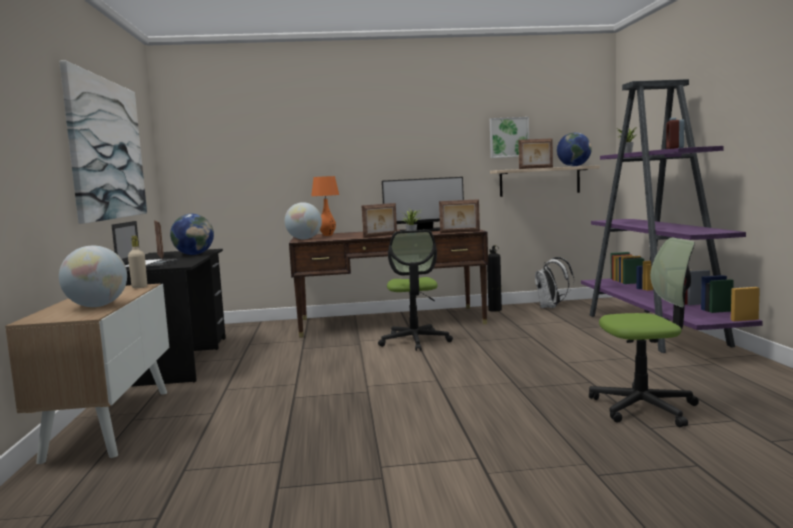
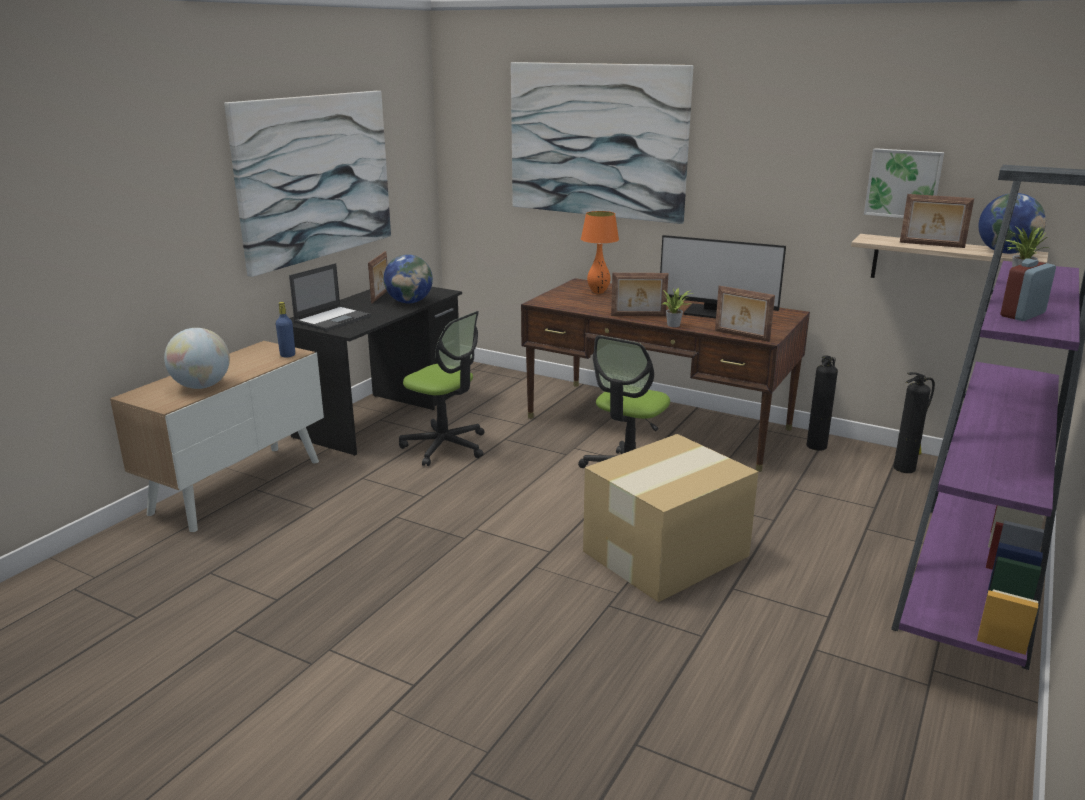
camera: 35 degrees right, 15 degrees up
(139, 287) = (287, 355): beige bottle -> blue bottle
(303, 132) = (597, 141): none -> picture
(304, 239) = (554, 297): globe -> none
(505, 361) = (668, 553): none -> cardboard box
(551, 307) = (905, 468): white backpack -> fire extinguisher
(643, 407) = (686, 710): office chair -> office chair (445, 446)

